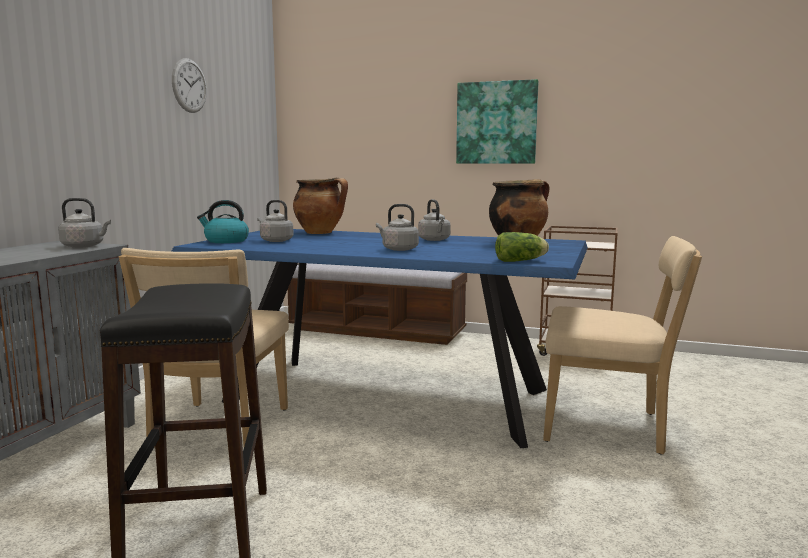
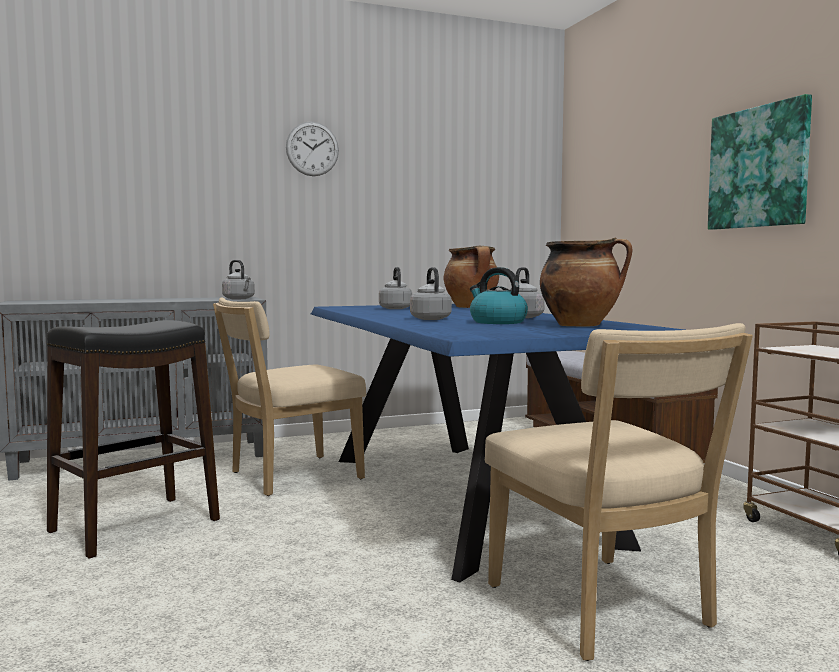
camera: 50 degrees right, 5 degrees down
(189, 85) = (422, 162): wall clock -> wall clock (312, 149)
(226, 241) = (363, 306): kettle -> kettle (497, 322)
(521, 261) = (451, 333): lettuce -> none

